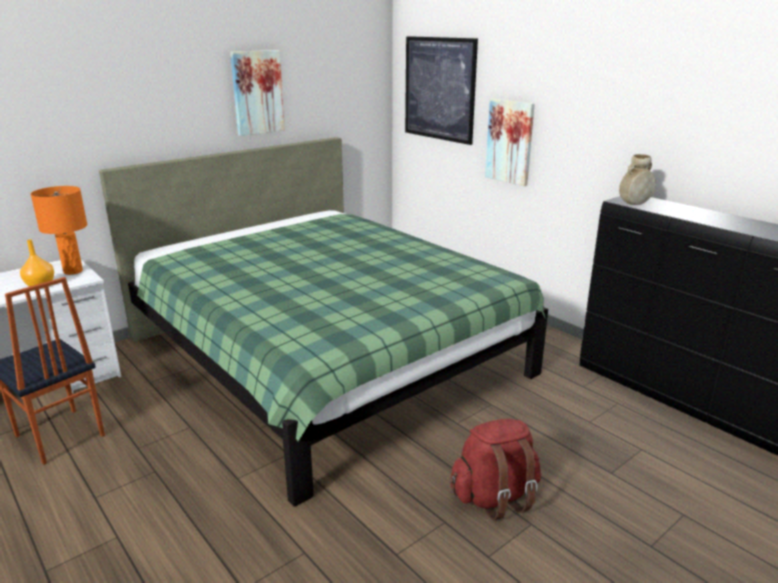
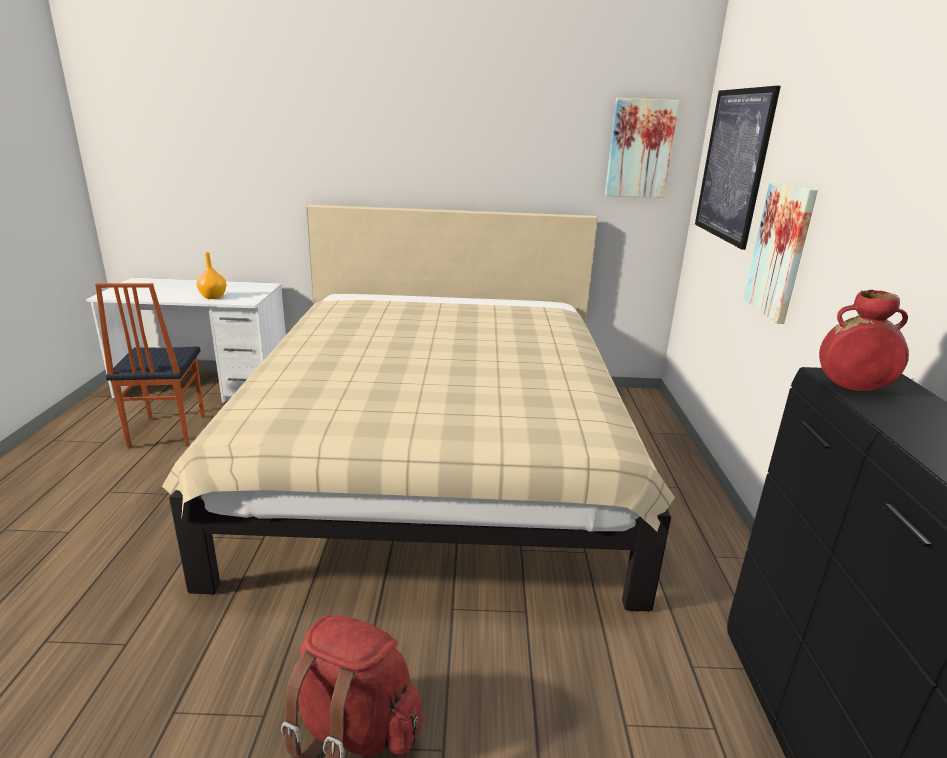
camera: 40 degrees right, 0 degrees up
(72, 271) = (252, 293): orange table lamp -> none
(257, 92) = (494, 147): picture -> picture (640, 149)
(325, 357) = (436, 462): green bed -> beige bed
(634, 204) = (852, 388): beige vase -> red vase

